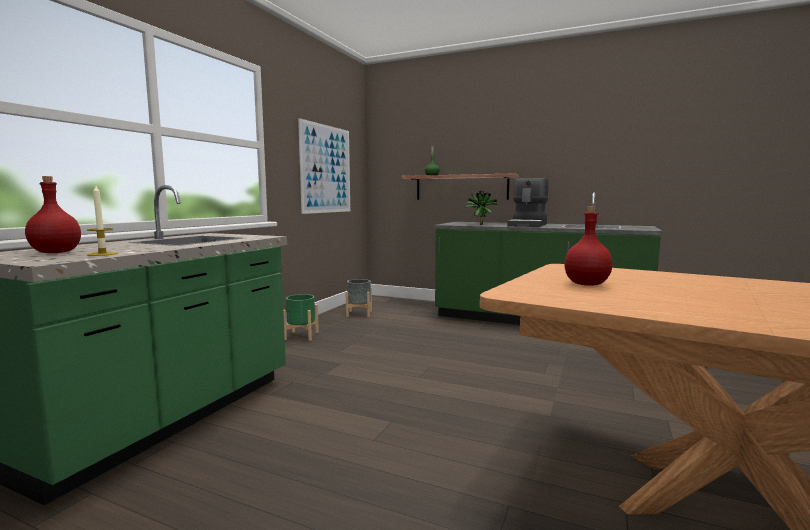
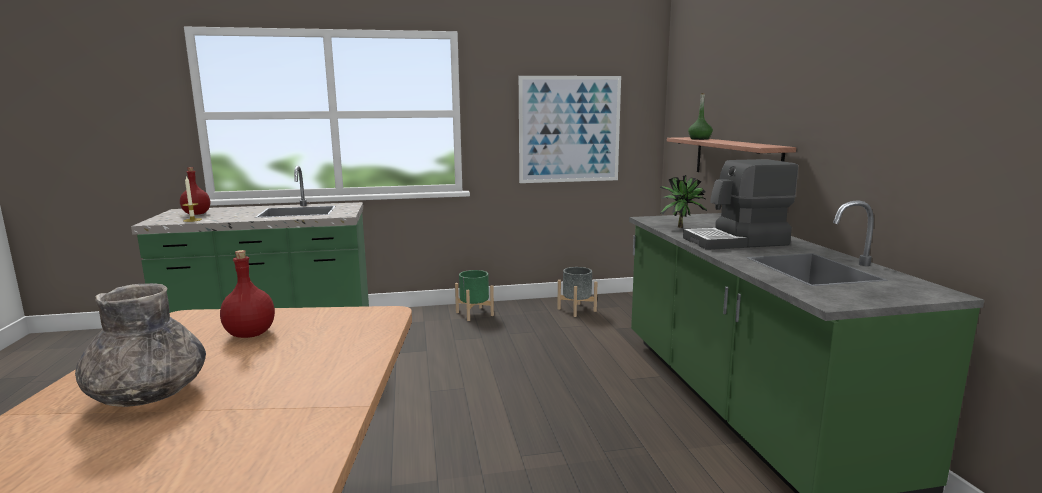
camera: 55 degrees right, 5 degrees up
(725, 303) = (148, 395): none -> grey vase

